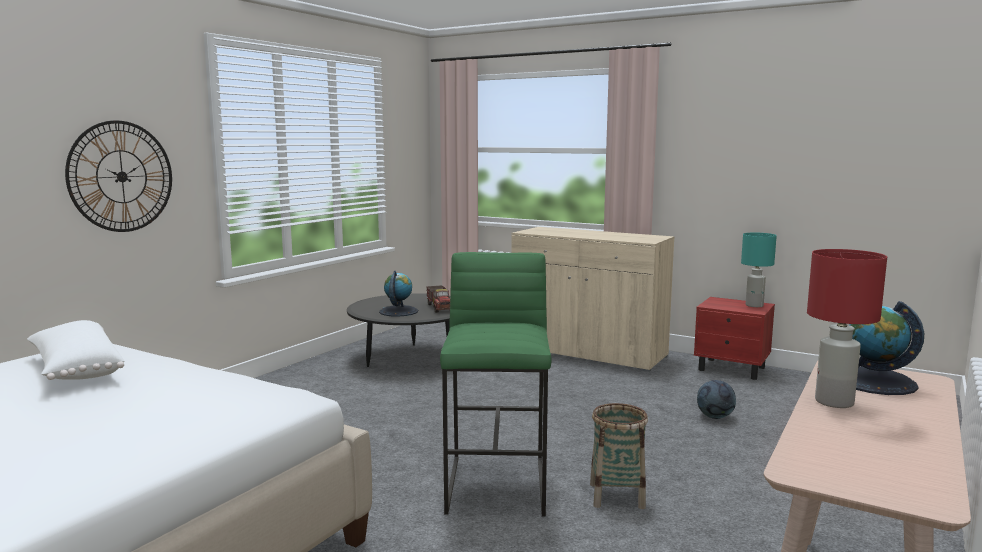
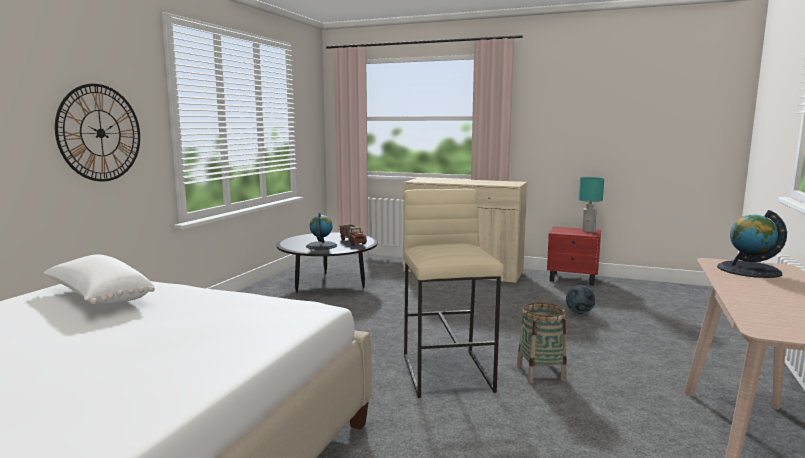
camera: 10 degrees left, 0 degrees up
(498, 485) = (448, 373): green stool -> beige stool
(833, 402) = (737, 284): red table lamp -> none

